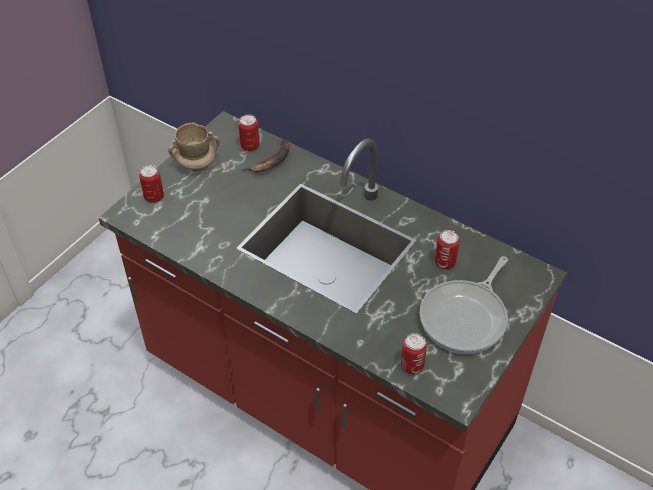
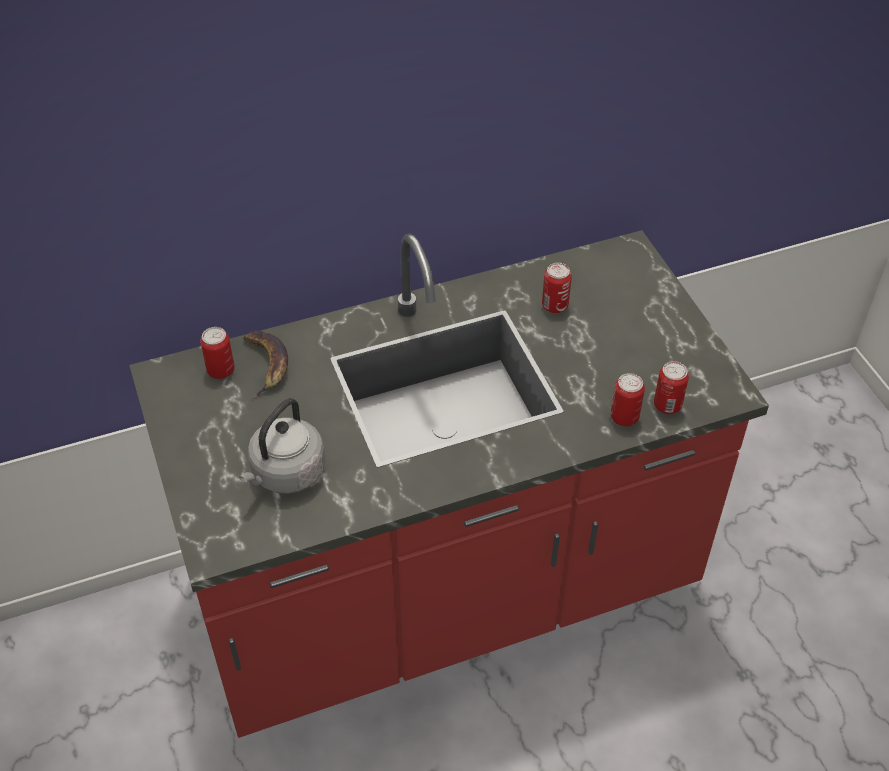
camera: 55 degrees left, 0 degrees up
(154, 197) = (213, 506): can -> can (624, 417)
(197, 164) = (198, 436): beige mug -> none
(199, 213) = (286, 474): none -> grey kettle
(466, 317) = (639, 331): frying pan -> none

